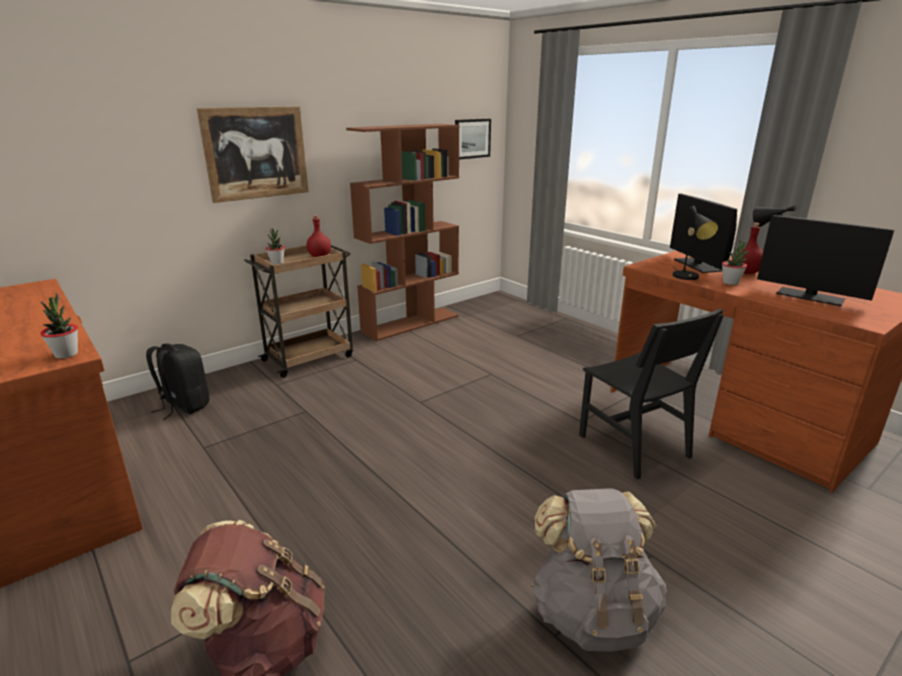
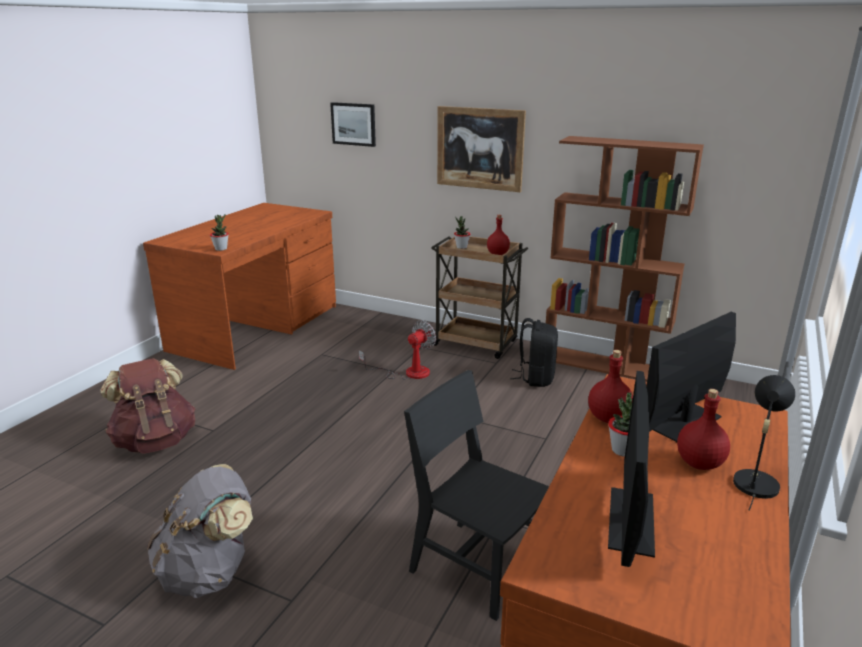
camera: 65 degrees right, 0 degrees up
(184, 406) = (364, 329): black backpack -> black backpack (535, 378)
(320, 404) = (408, 373): none -> fan
(472, 138) = (766, 170): picture -> picture (353, 124)
(633, 446) = (476, 567): black chair -> black chair turned 90 degrees clockwise
(688, 277) = (609, 418): black table lamp -> red bottle

